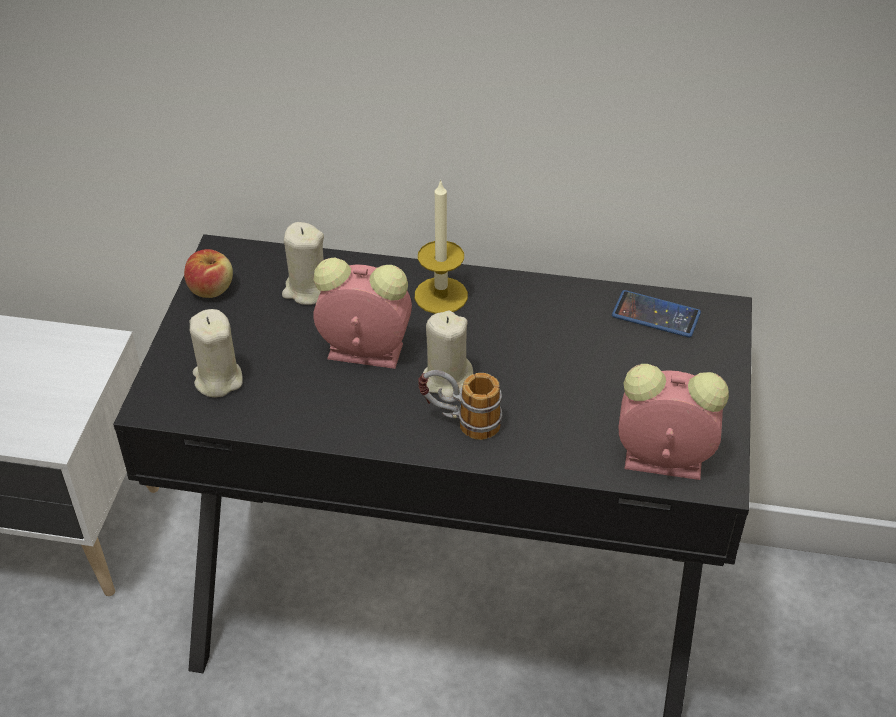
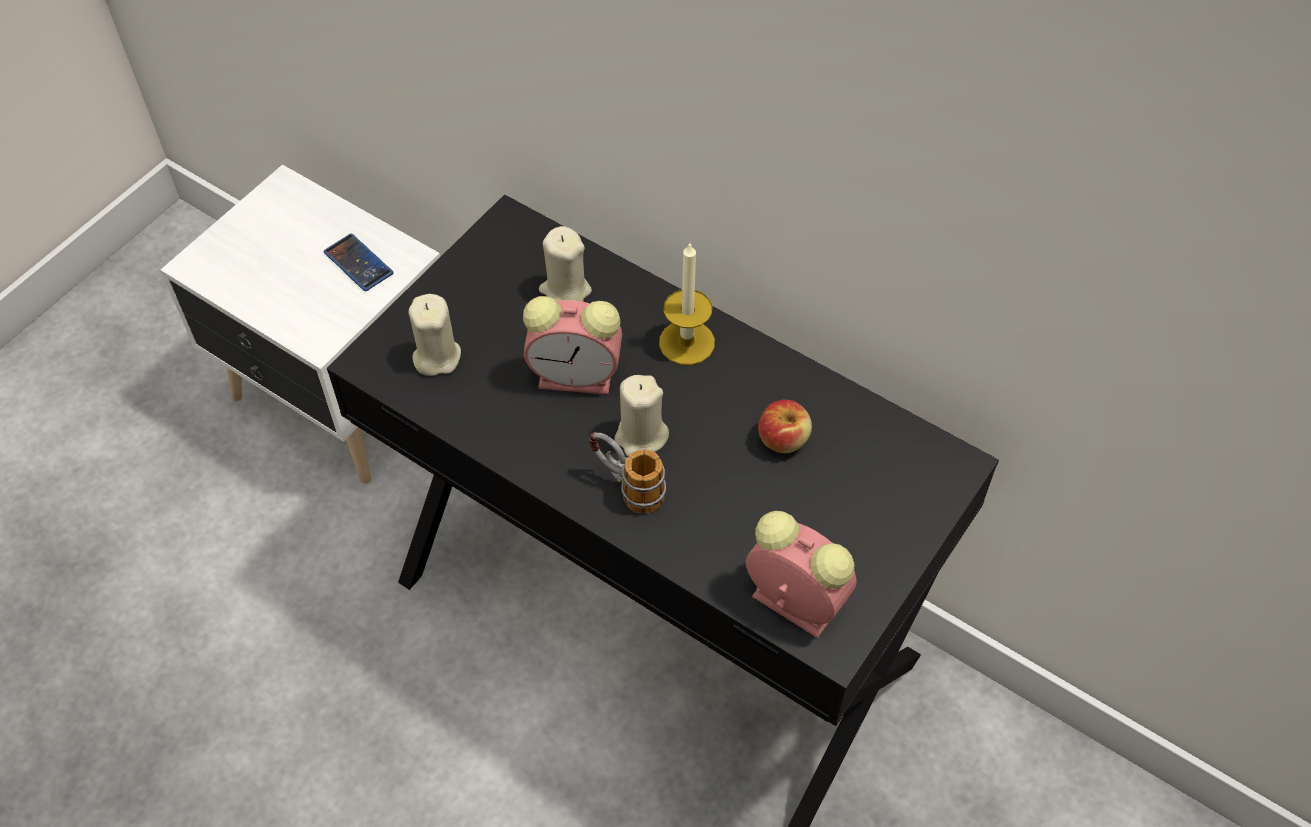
camera: 25 degrees right, 10 degrees up
(211, 288) = (480, 257): apple -> apple (783, 439)
(361, 351) = (579, 376): alarm clock -> alarm clock turned 150 degrees clockwise
(656, 315) = (885, 443): phone -> phone (358, 263)

